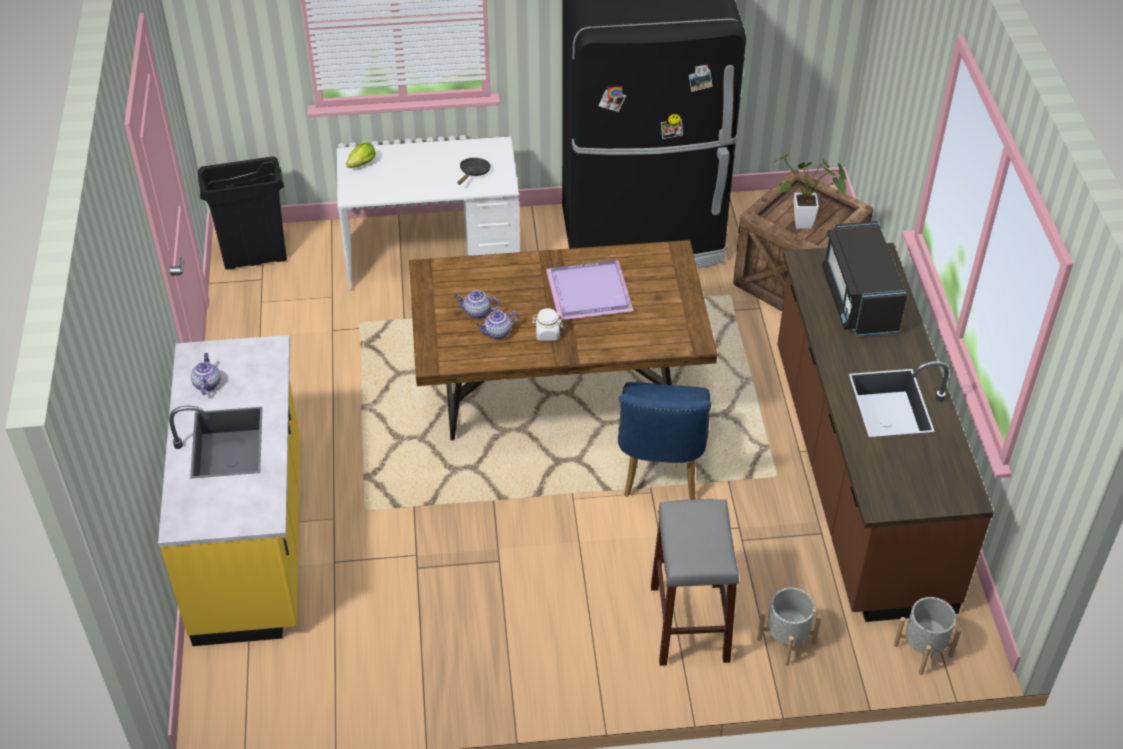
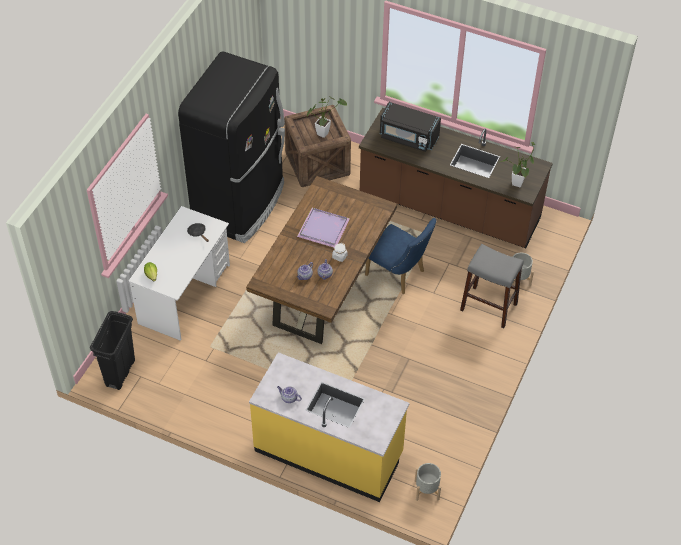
camera: 60 degrees left, 5 degrees up
(887, 482) = (516, 185): none -> potted plant
(923, 650) = (551, 238): grey planter -> grey planter (427, 490)

